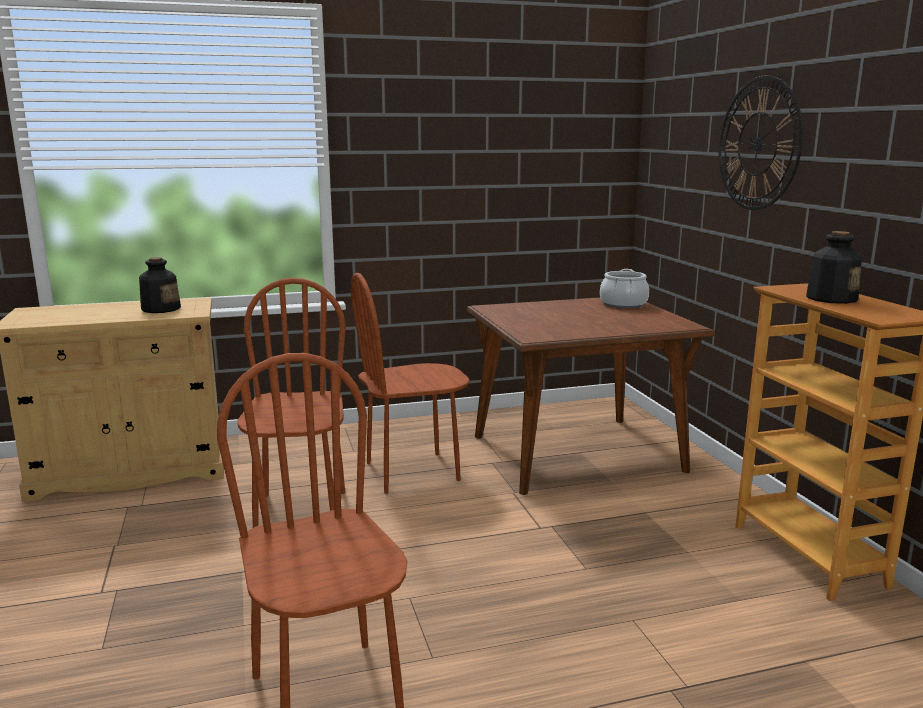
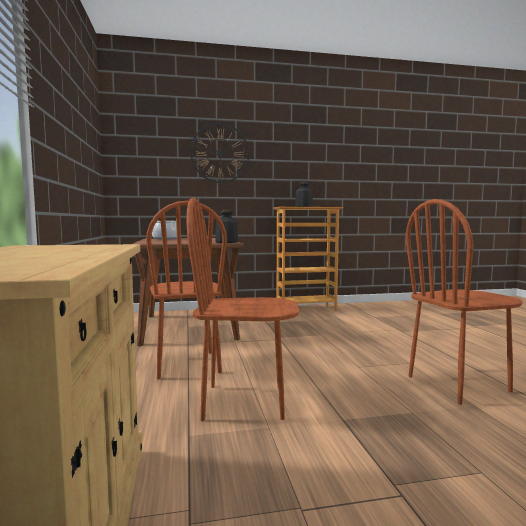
camera: 85 degrees left, 10 degrees down
(160, 309) = (61, 248): bottle -> bottle (226, 242)

